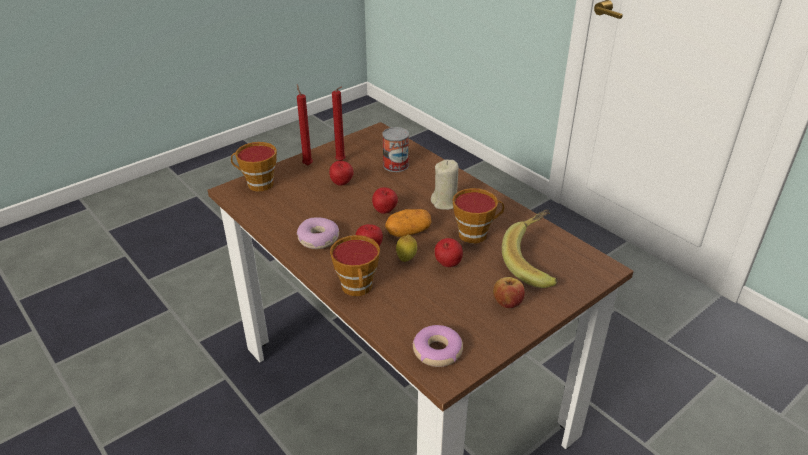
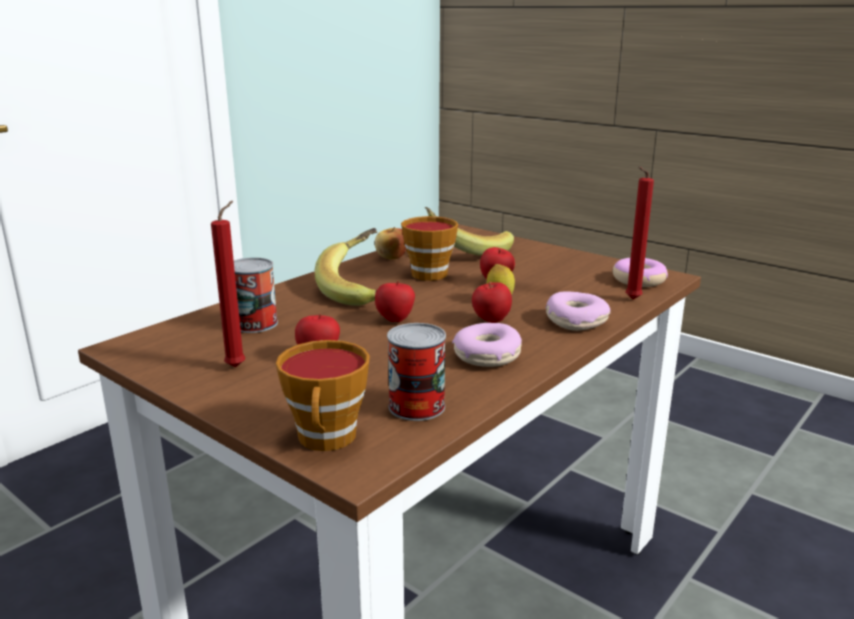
camera: 100 degrees left, 15 degrees down
(272, 209) = (416, 406): none -> can
(307, 164) = (245, 397): red candle -> red candle (631, 300)
(358, 288) = (576, 321): cup -> donut
(408, 232) = (439, 304): potato -> none
(445, 202) = (360, 289): beige candle -> banana
(507, 303) = (541, 259): apple -> apple (391, 257)

